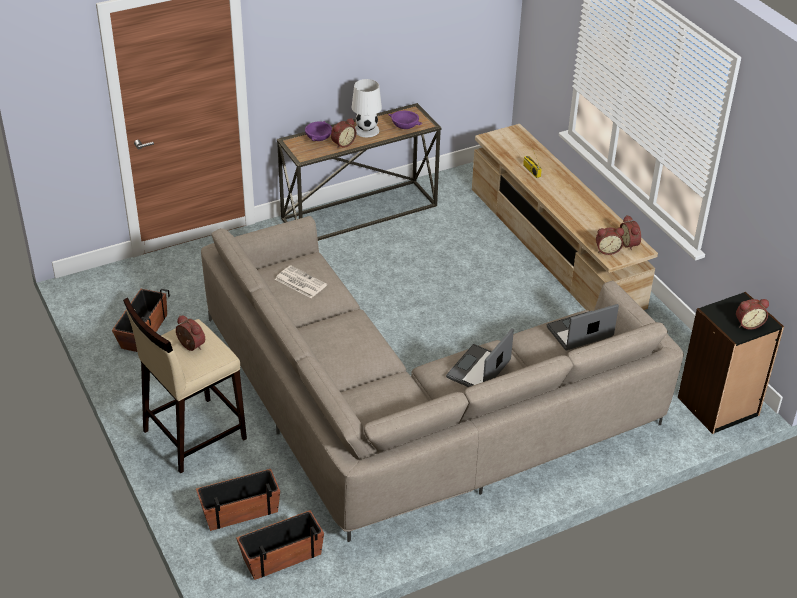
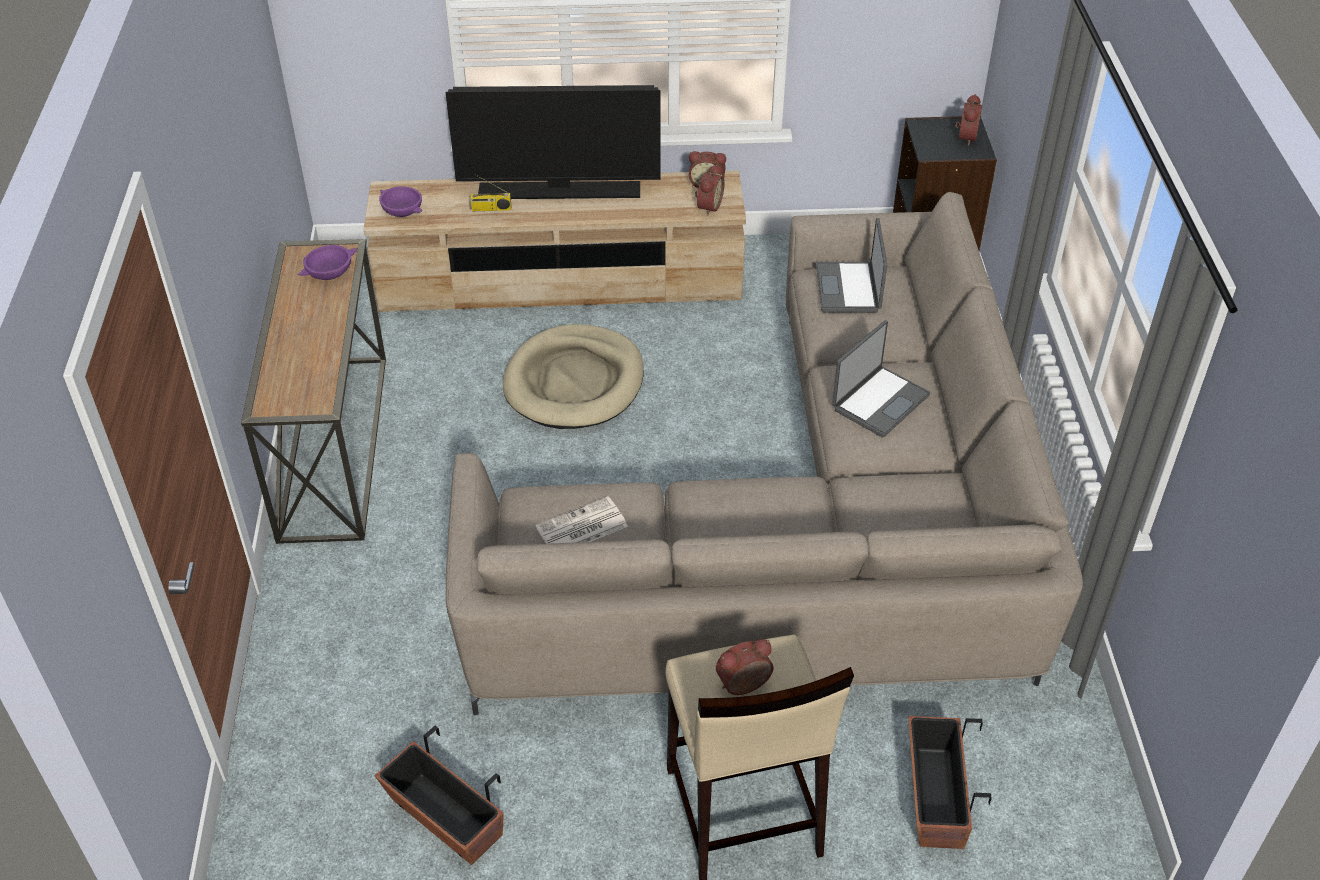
camera: 65 degrees left, 5 degrees up
(282, 556) = (1043, 771): planter -> none
(318, 137) = (279, 372): purple bowl -> purple bowl (401, 210)
(342, 143) = (321, 351): alarm clock -> none
(366, 130) = (306, 315): white table lamp -> none
(471, 279) = (574, 382): none -> beige dog bed
(479, 370) = (879, 401): laptop -> laptop turned 105 degrees counterclockwise
(571, 190) = (560, 190): none -> television

